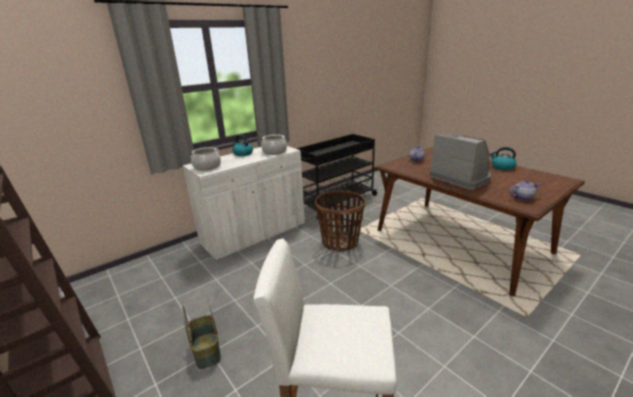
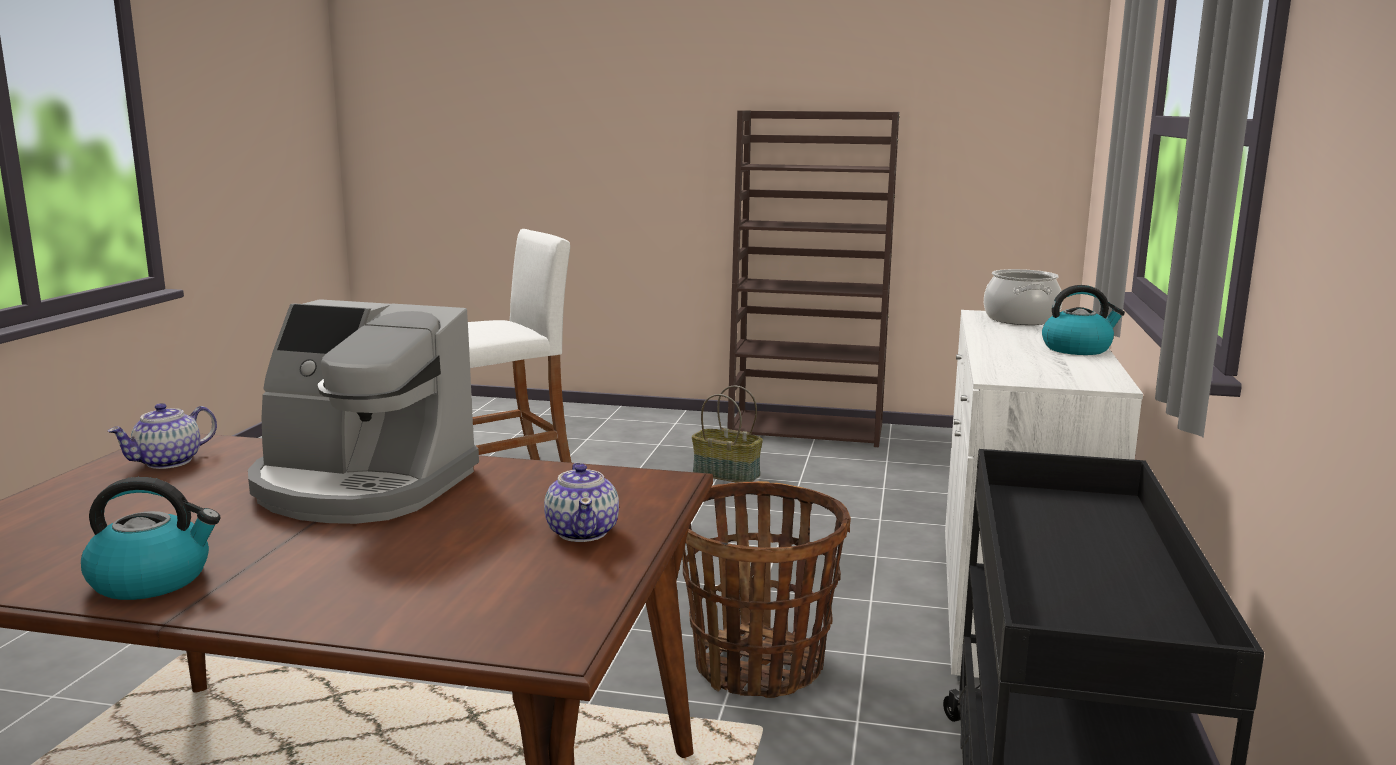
camera: 140 degrees right, 10 degrees down
(274, 152) = (1017, 365): cooking pot -> none

